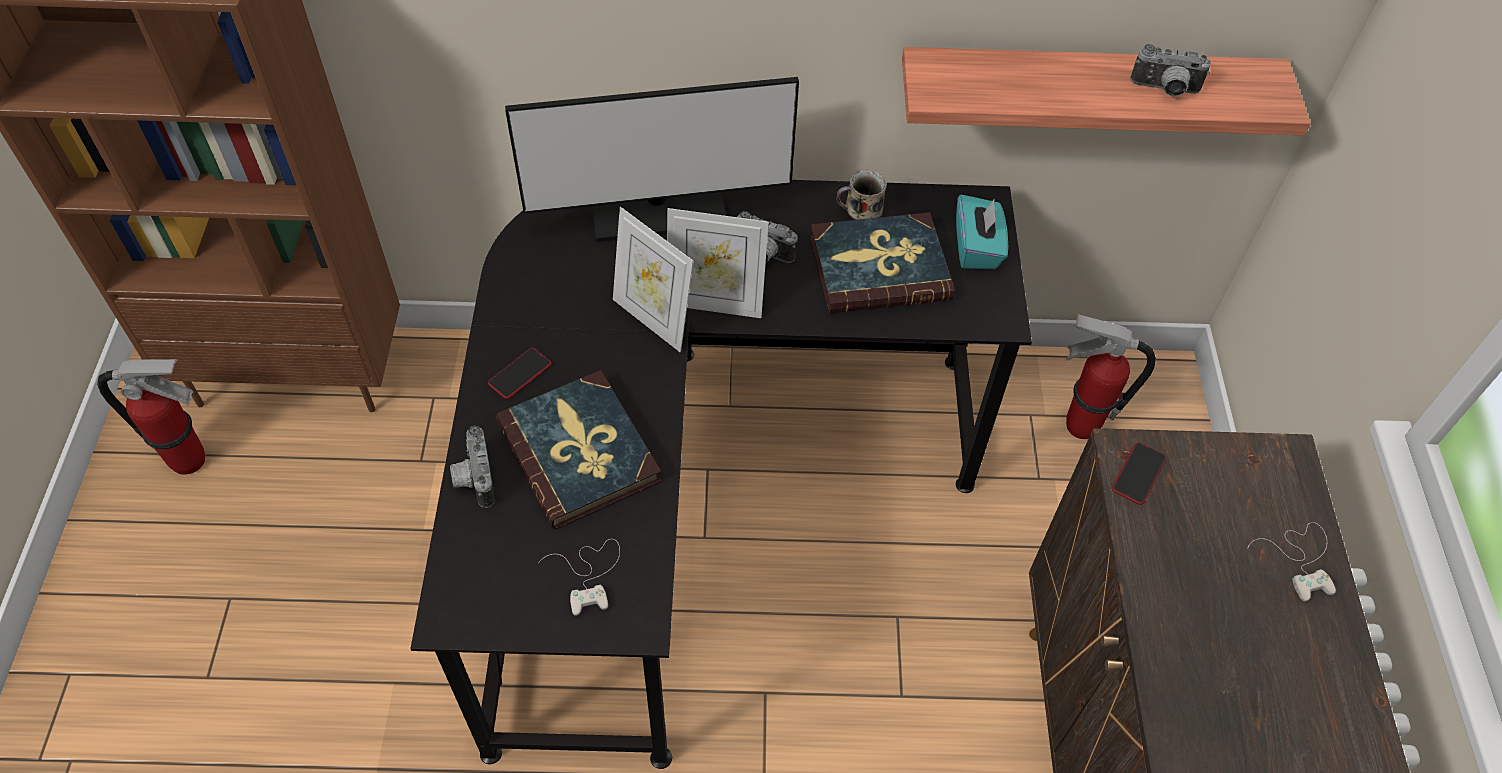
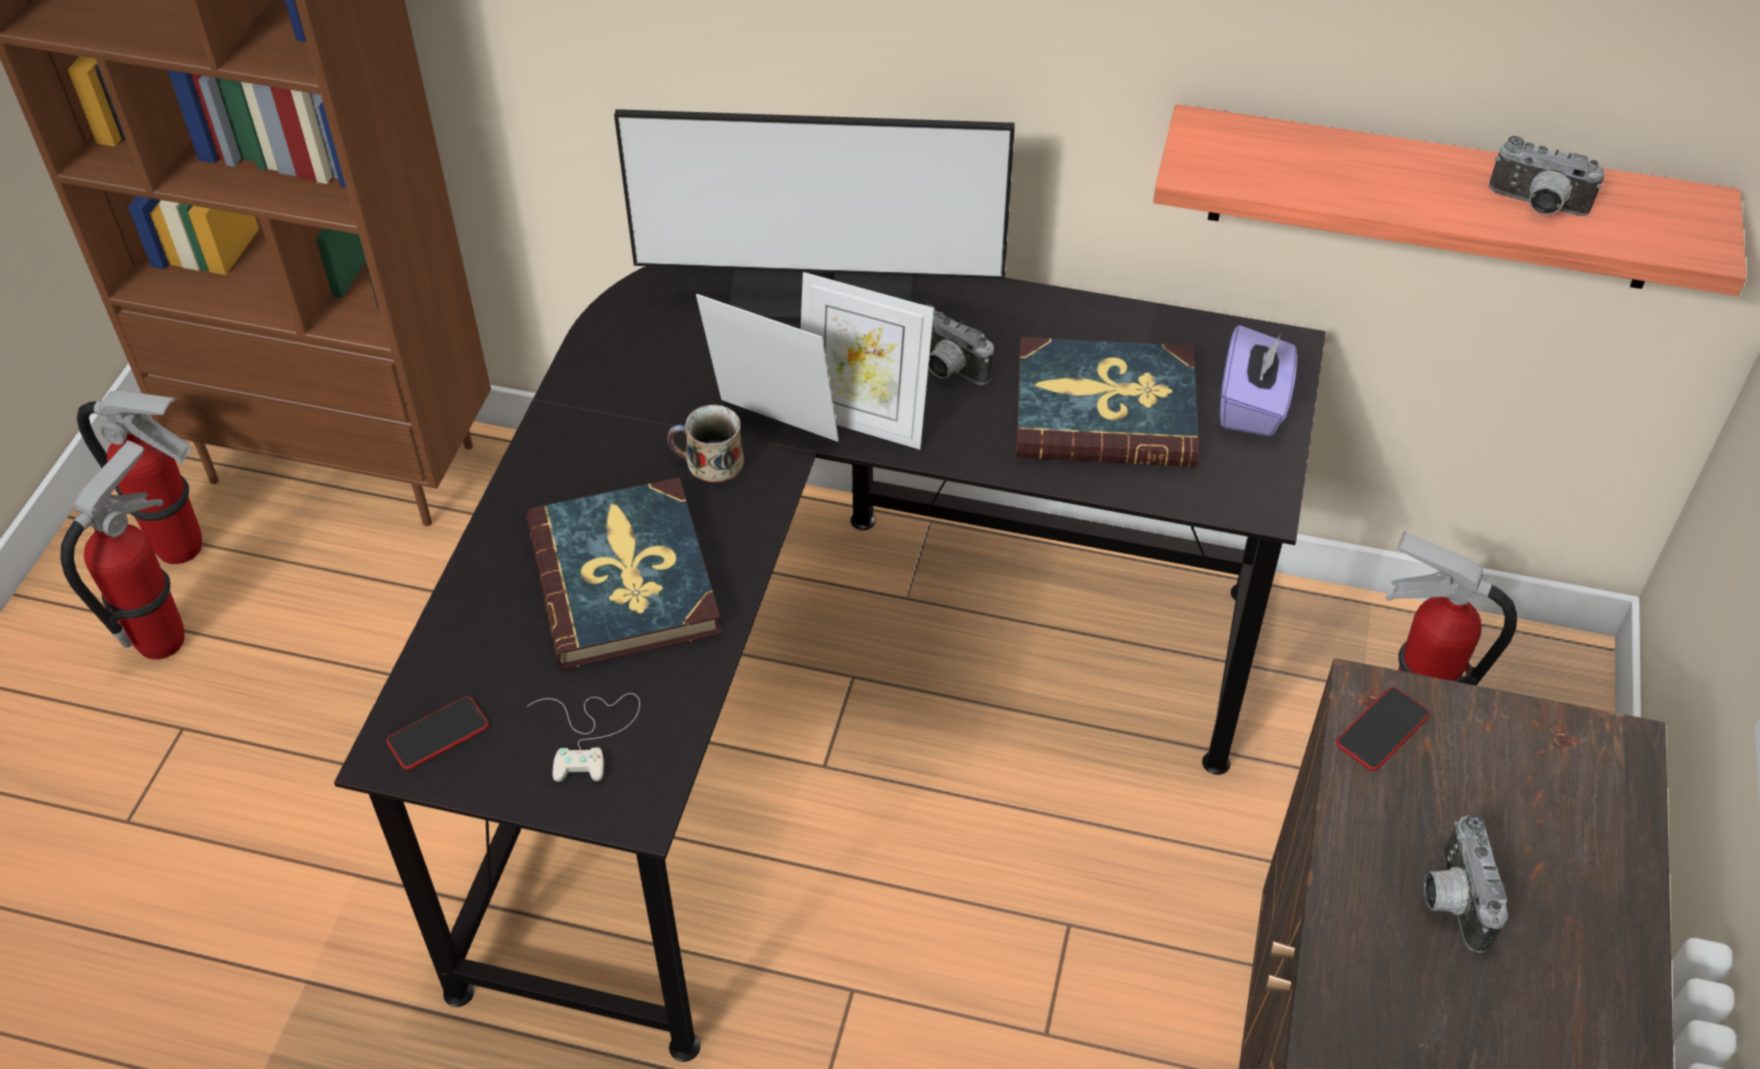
camera: 15 degrees right, 5 degrees down
(195, 534) = (163, 640): none -> fire extinguisher
(473, 478) = (477, 588): camera -> camera (1451, 899)
(520, 374) = (577, 469): phone -> phone (438, 734)
(653, 319) = (773, 429): picture frame -> picture frame turned 150 degrees clockwise
(861, 209) = (1102, 330): mug -> mug (711, 462)
(977, 248) = (1253, 405): turquoise tissue box -> purple tissue box
(1301, 559) = (1595, 888): white game controller -> none

